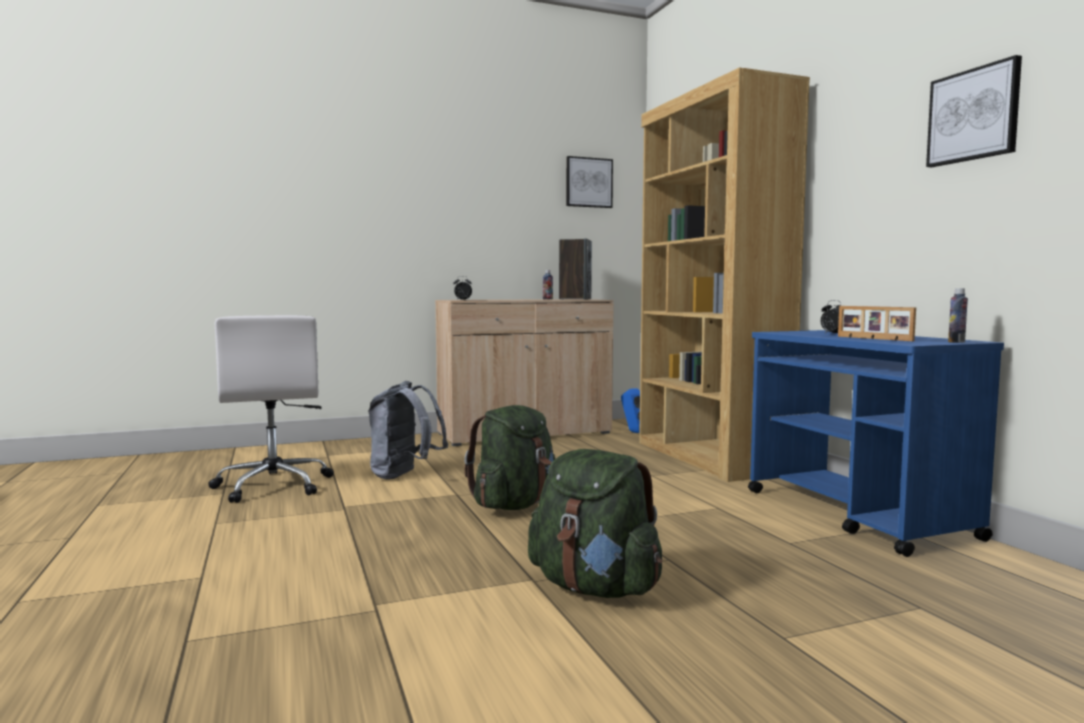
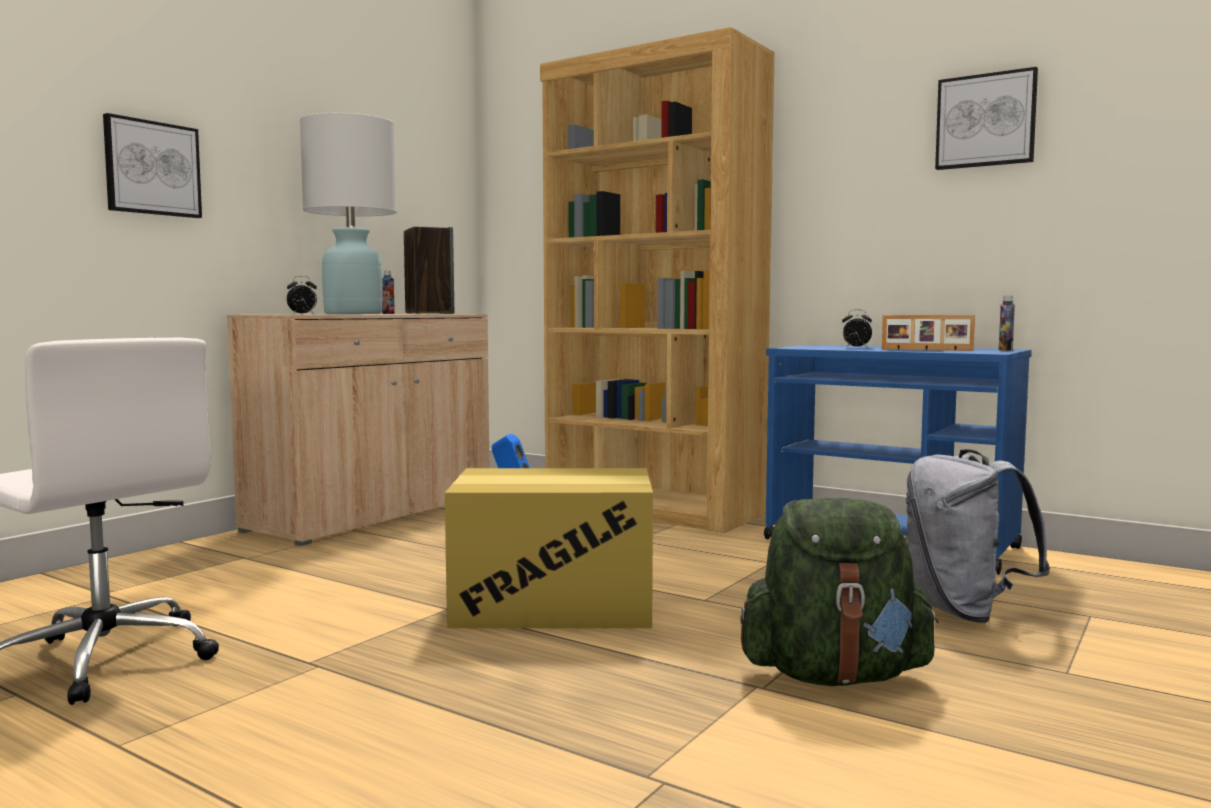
camera: 35 degrees left, 0 degrees up
(404, 476) = (313, 599): grey backpack -> grey backpack (963, 611)
(508, 299) = (353, 314): none -> white table lamp
(514, 505) = (552, 605): green backpack -> cardboard box
(588, 182) = (418, 148): picture -> picture (152, 168)

